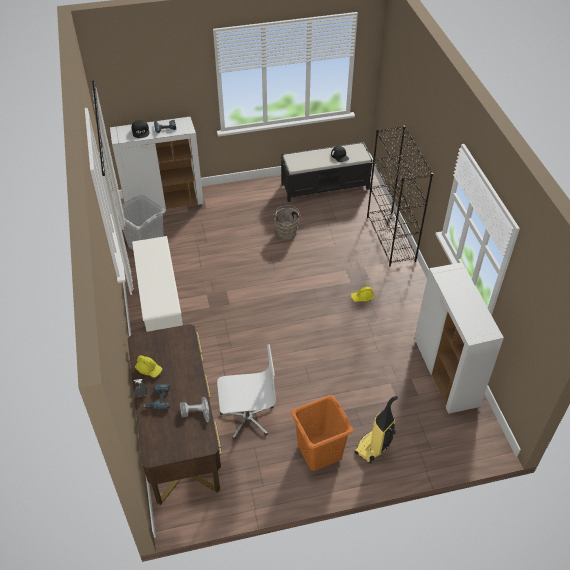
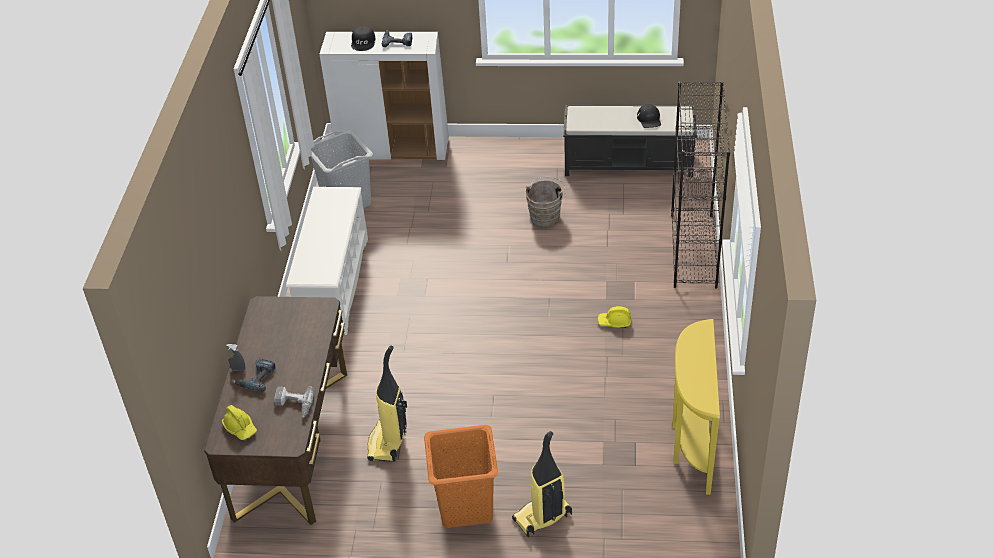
camera: 20 degrees right, 5 degrees down
(149, 369) = (260, 341): yellow hard hat -> yellow hard hat (240, 428)
(247, 417) = (388, 443): white office chair -> vacuum cleaner
(446, 373) = (691, 445): white cabinet -> yellow console table

